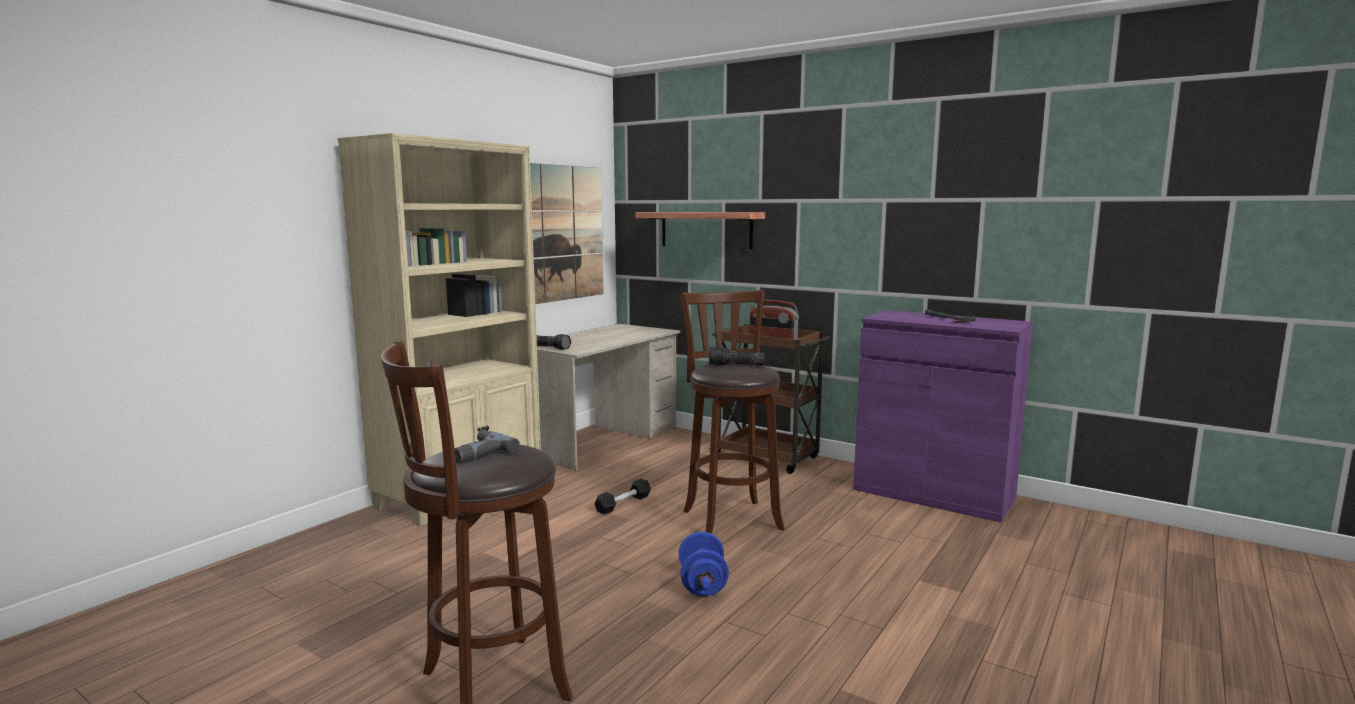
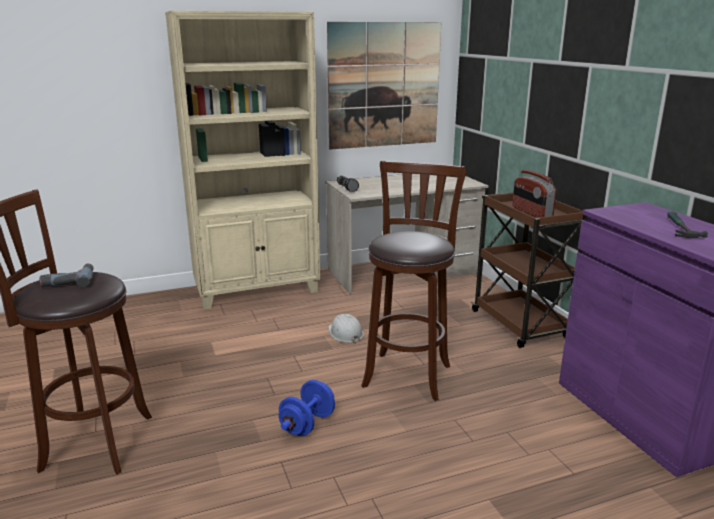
camera: 35 degrees right, 10 degrees up
(623, 504) = (345, 333): black dumbbell -> white hard hat
(706, 229) = (515, 89): shelf -> none
(735, 365) = (412, 239): flashlight -> none

